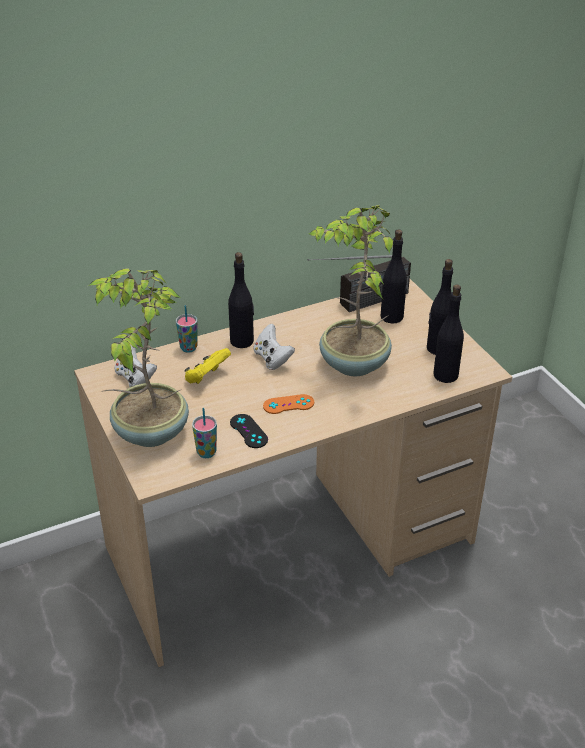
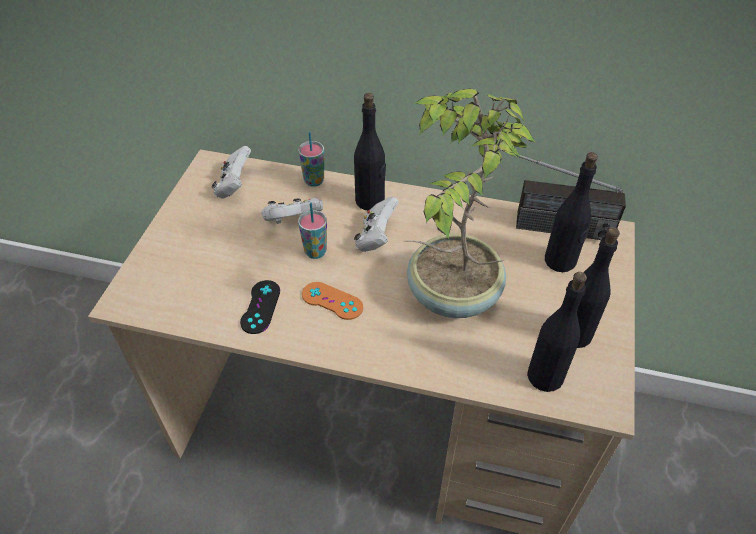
camera: 40 degrees right, 10 degrees up
(149, 432) = (179, 249): potted plant -> none
(206, 452) = (197, 305): cup -> cup (315, 252)
(207, 377) = (293, 222): yellow game controller -> white game controller

